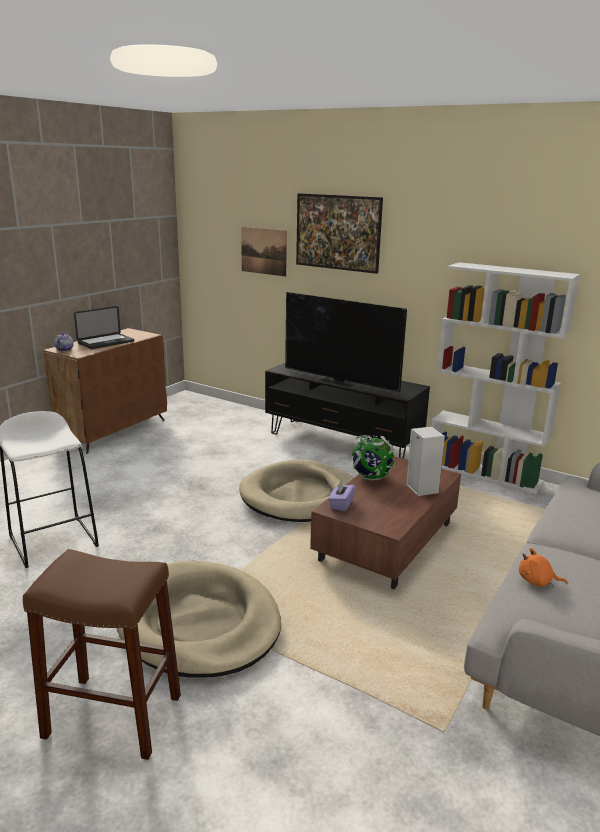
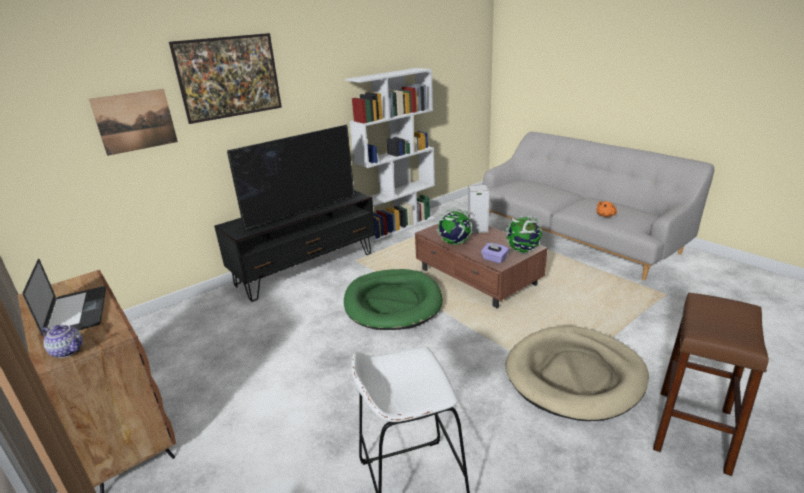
camera: 70 degrees left, 5 degrees up
(300, 496) = (392, 303): beige dog bed -> green dog bed
(377, 522) = (523, 250): none -> globe

